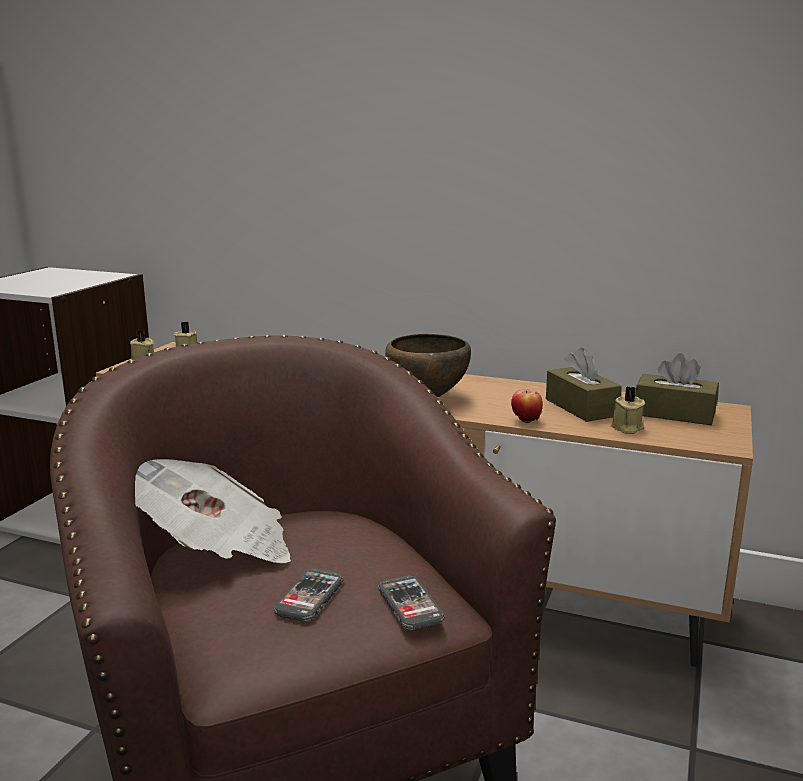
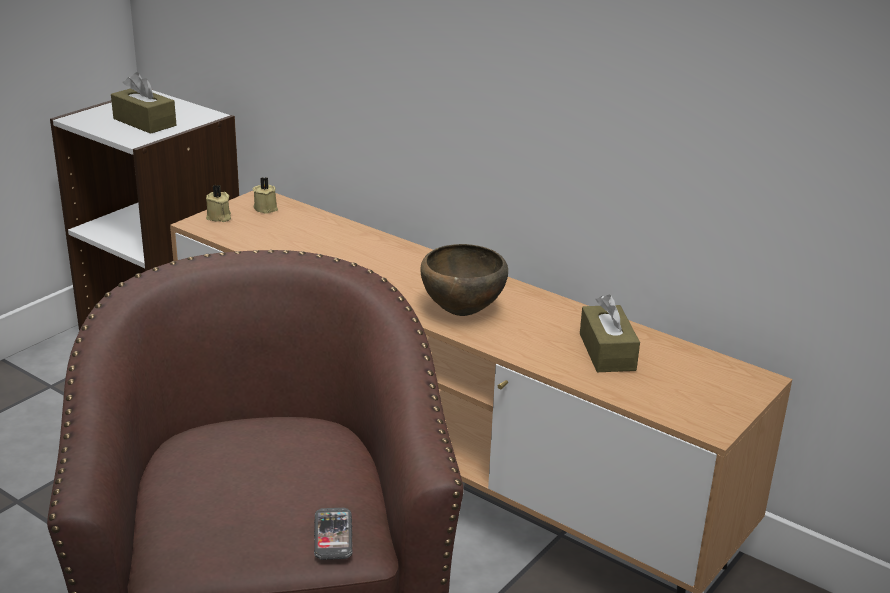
camera: 15 degrees right, 10 degrees up
(216, 547) = (206, 445): newspaper -> none
(309, 597) = (257, 511): phone -> none
(525, 421) = (537, 361): apple -> none
(626, 428) = (630, 388): beige candle -> none
(674, 414) = (697, 377): brown tissue box -> brown tissue box (144, 122)

